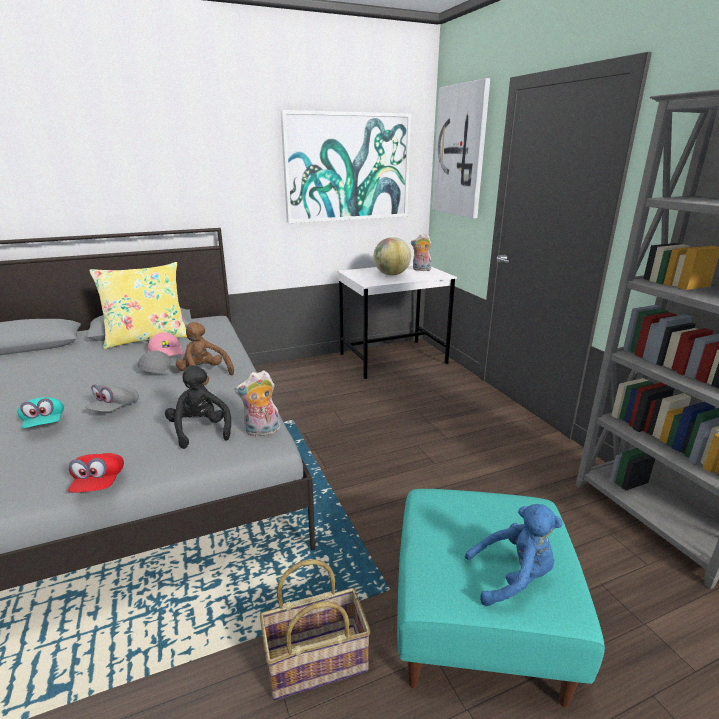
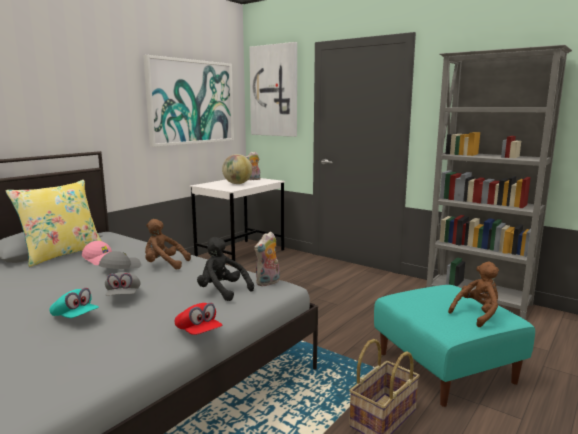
camera: 30 degrees left, 10 degrees down
(513, 578) = (477, 314): blue plush toy -> brown plush toy

